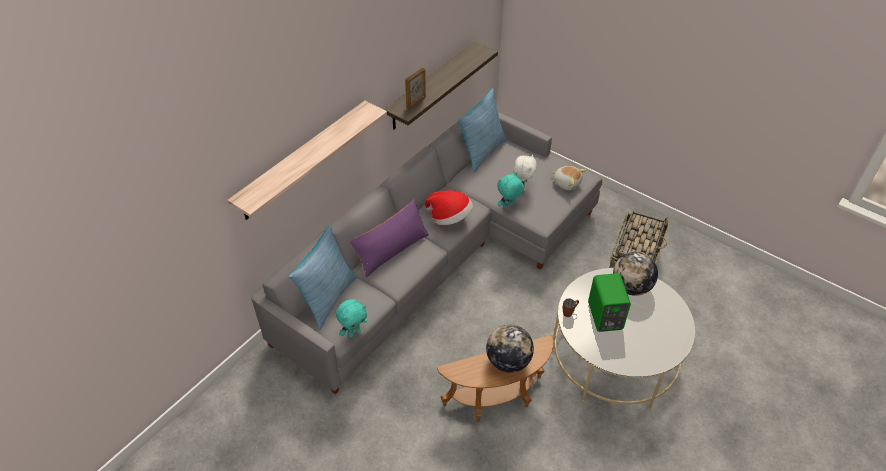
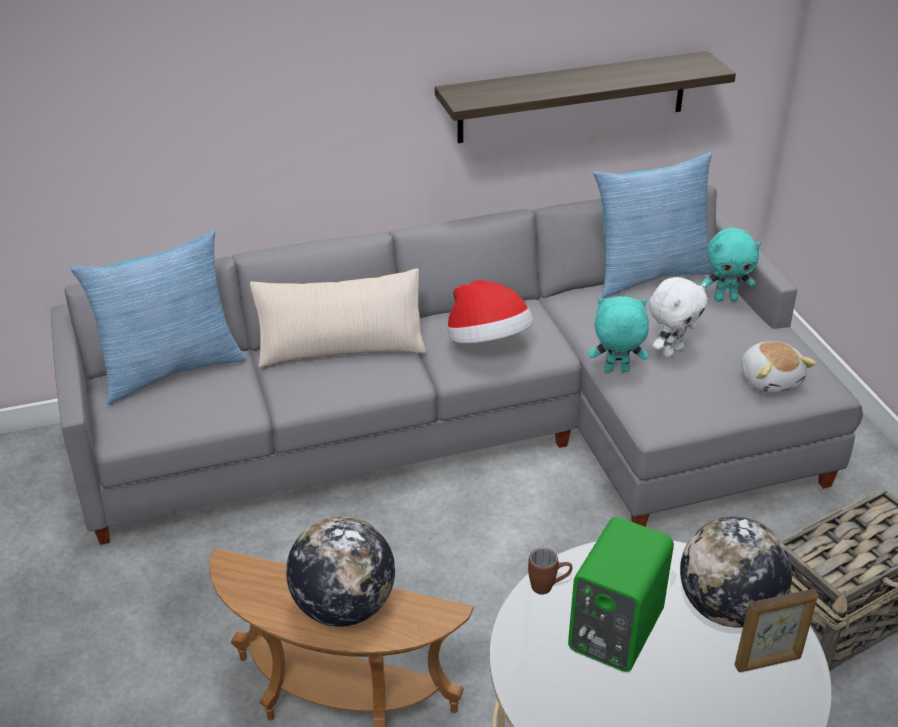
camera: 35 degrees right, 10 degrees down
(303, 160) = (213, 96): shelf -> none
(354, 332) = (154, 435): turquoise plush toy -> turquoise plush toy (725, 298)
(391, 250) = (341, 348): purple pillow -> beige pillow
(416, 102) = (499, 93): picture frame -> picture frame (768, 662)

